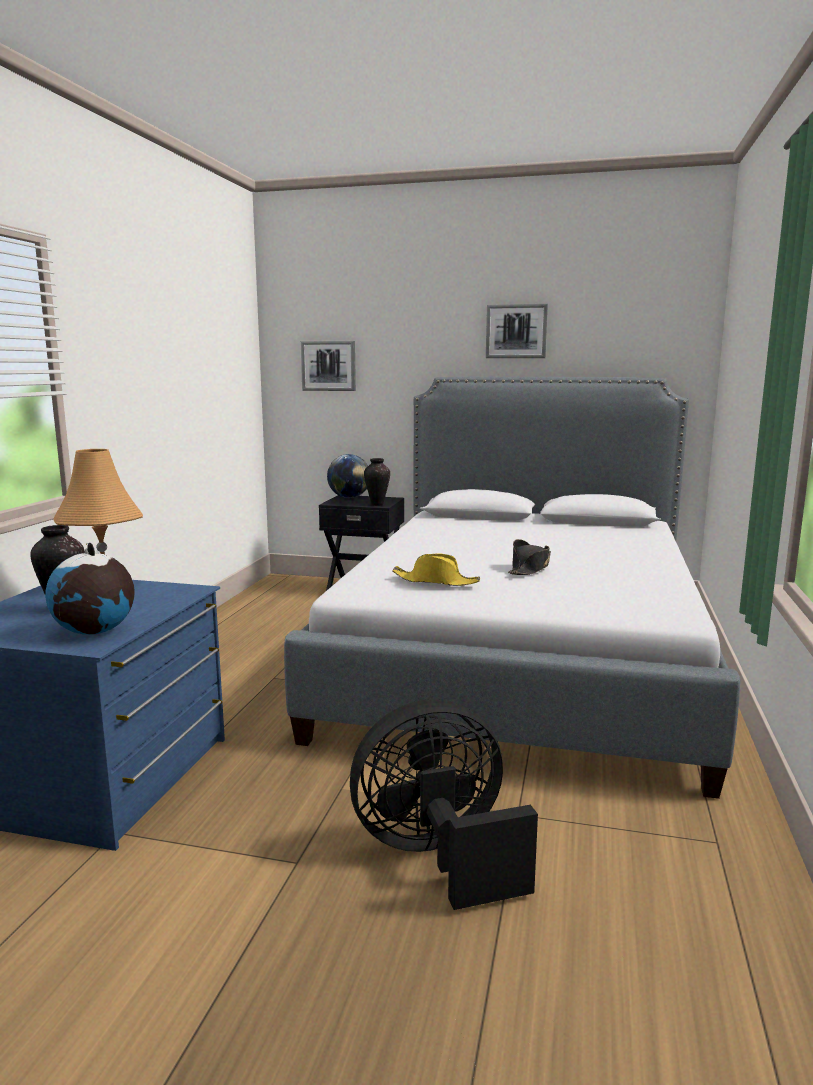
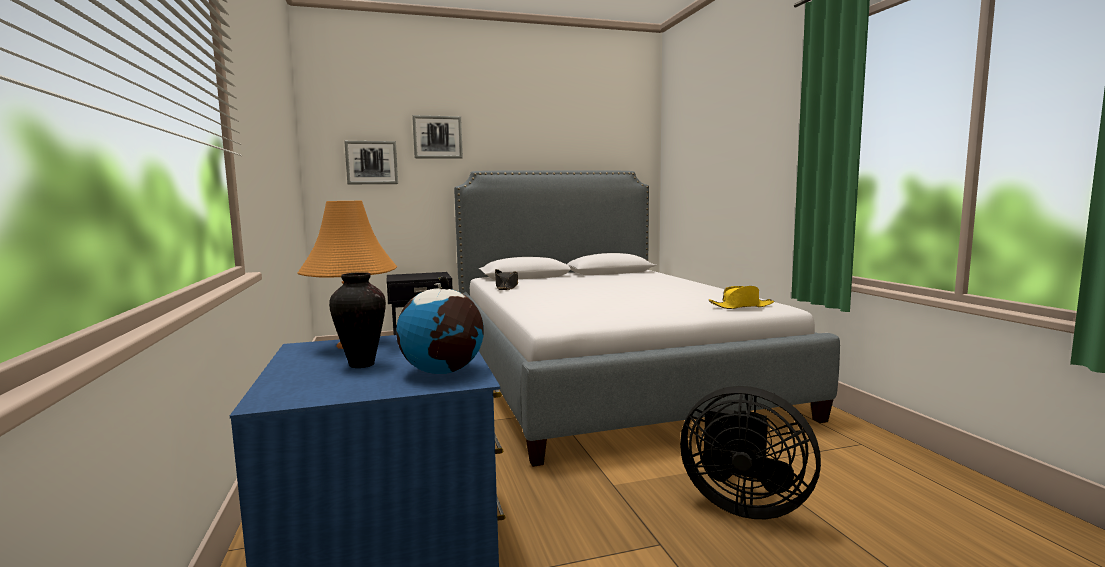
camera: 30 degrees left, 5 degrees down
(349, 497) = (402, 275): globe -> none
(377, 504) = (437, 276): vase -> none
(436, 581) = (602, 309): yellow hat -> yellow hat (741, 306)
(439, 856) = (742, 504): black fan -> black fan turned 105 degrees counterclockwise
(516, 331) = (528, 137): picture -> picture (437, 137)
(529, 568) = (637, 296): black hat -> black hat (506, 287)

